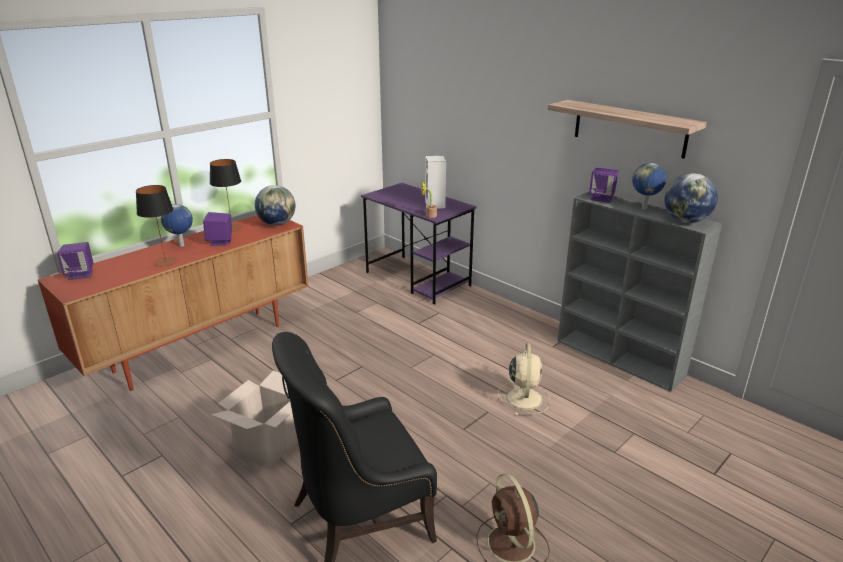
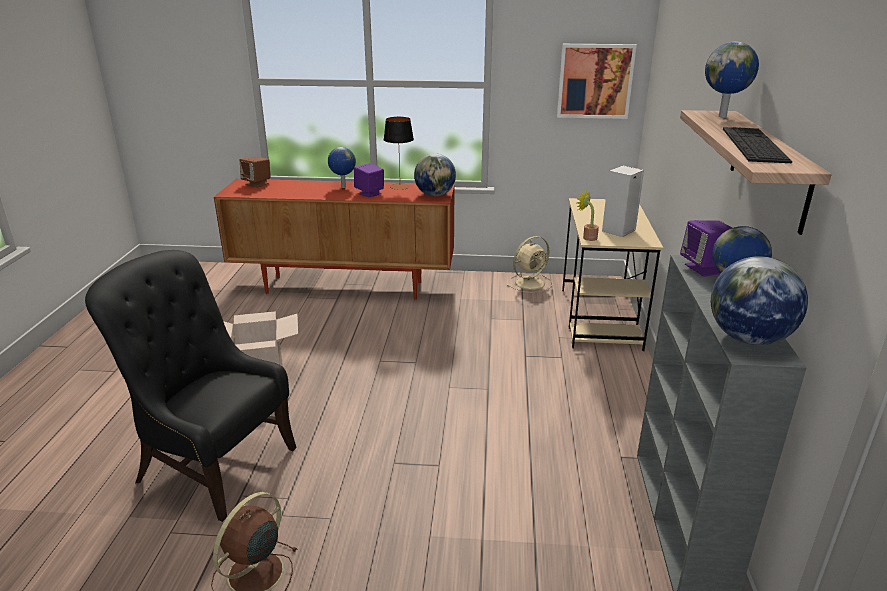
camera: 50 degrees right, 0 degrees up
(81, 274) = (257, 184): purple speaker -> brown speaker
(165, 261) = (311, 193): table lamp -> none
(348, 96) = (595, 81): none -> picture
(418, 279) = (600, 318): purple desk -> beige desk
(524, 397) = (494, 479): beige fan -> beige fan (531, 283)
(577, 104) = (723, 116): none -> globe
(643, 115) = (754, 145): none -> keyboard

